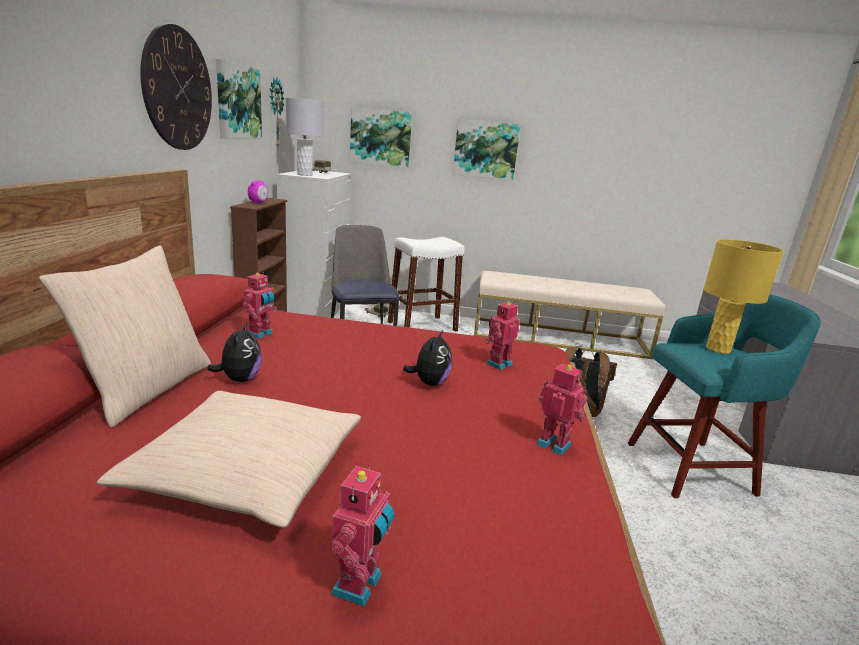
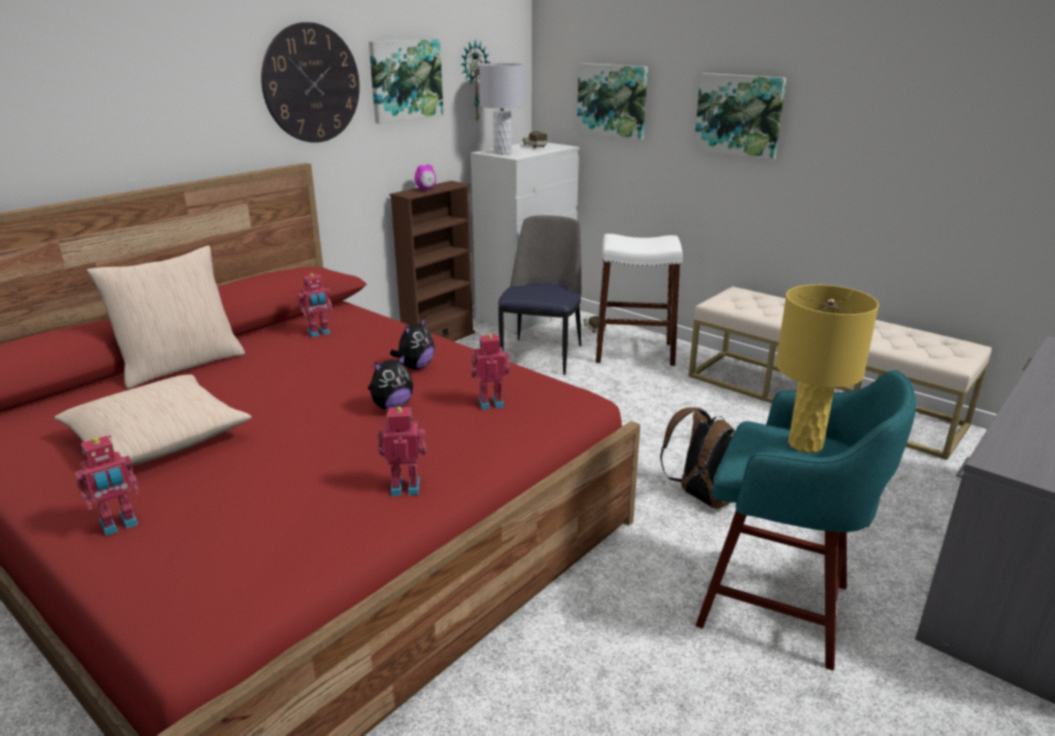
camera: 35 degrees right, 5 degrees up
(239, 379) = (249, 370): plush toy -> plush toy (415, 366)
(554, 444) = (405, 486): toy robot -> toy robot turned 75 degrees counterclockwise

